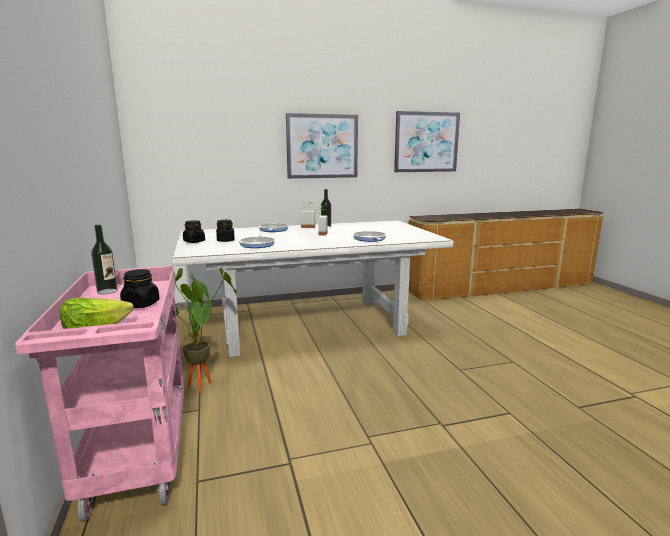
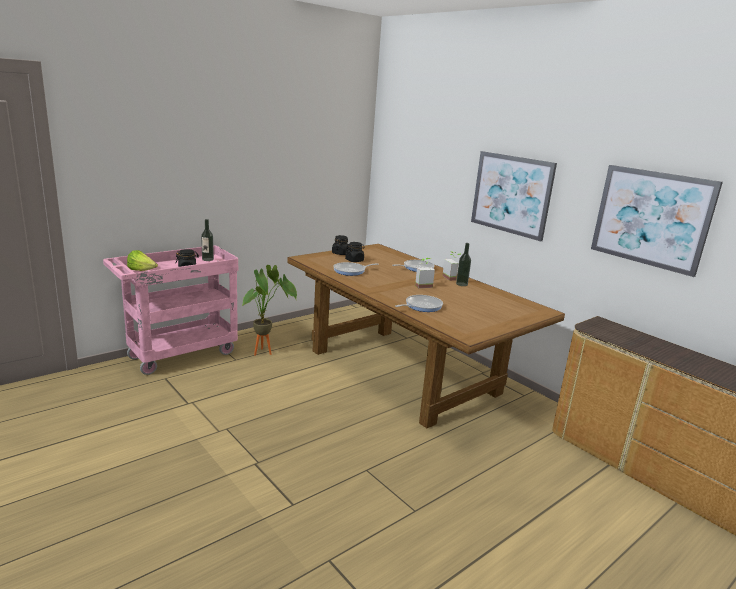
camera: 65 degrees right, 5 degrees up
(309, 325) = (402, 371): white dining table -> brown dining table

